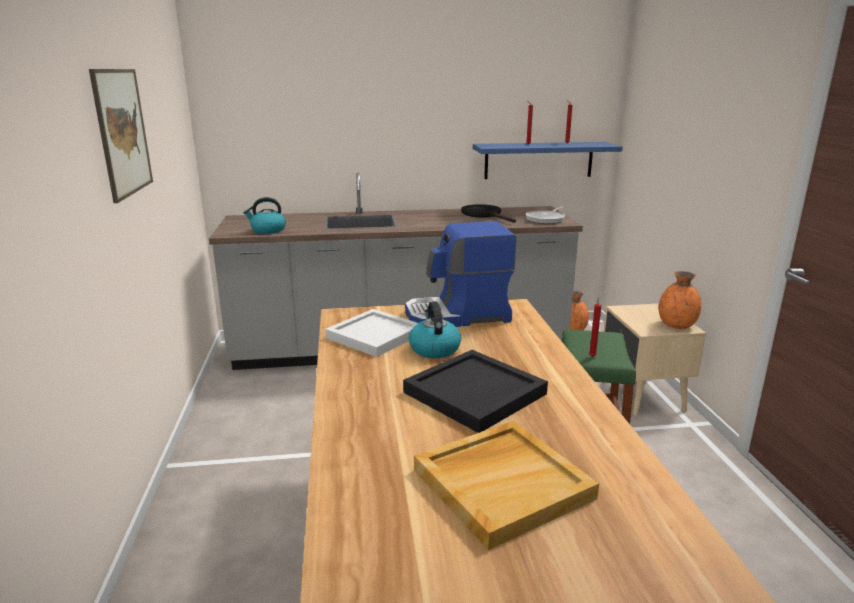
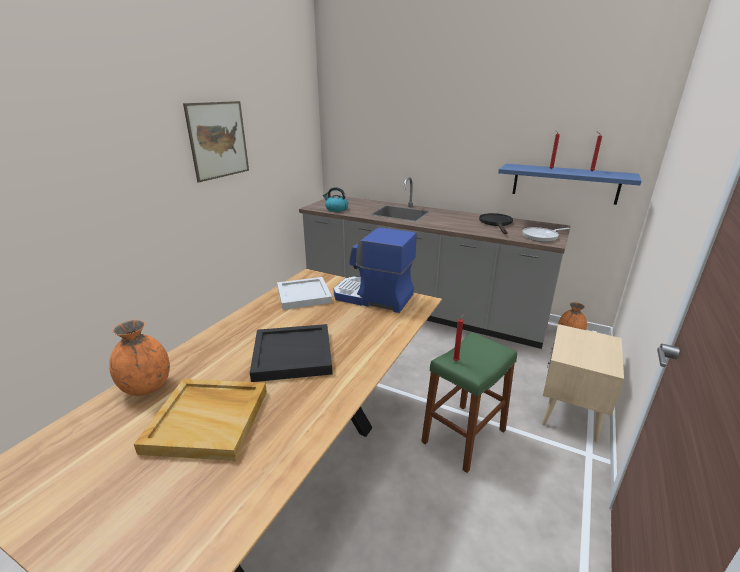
camera: 35 degrees right, 5 degrees up
(434, 349) = (320, 315): kettle -> none
(676, 325) = (601, 362): orange vase -> orange vase (147, 387)

